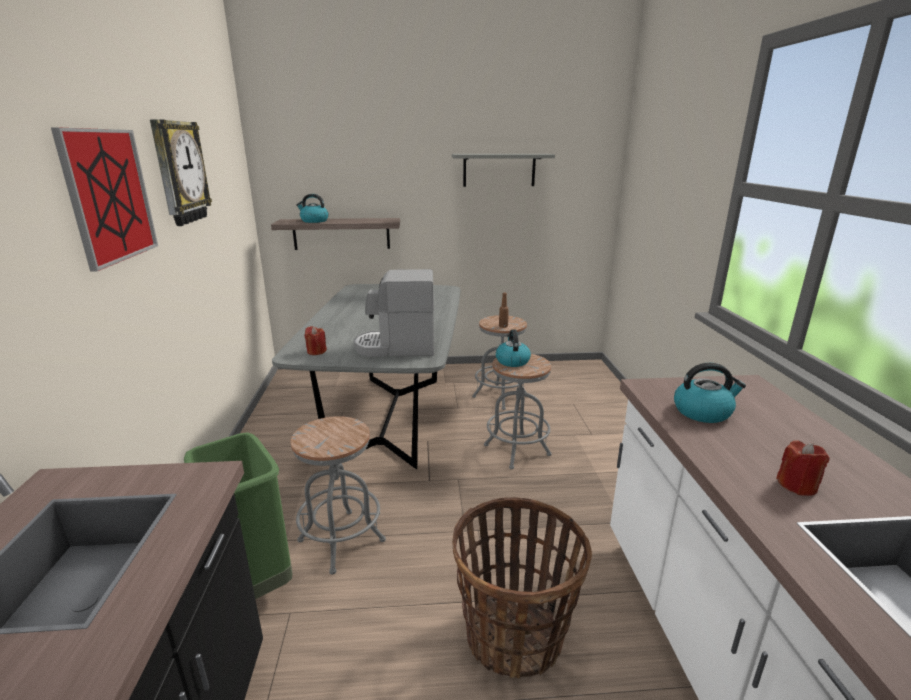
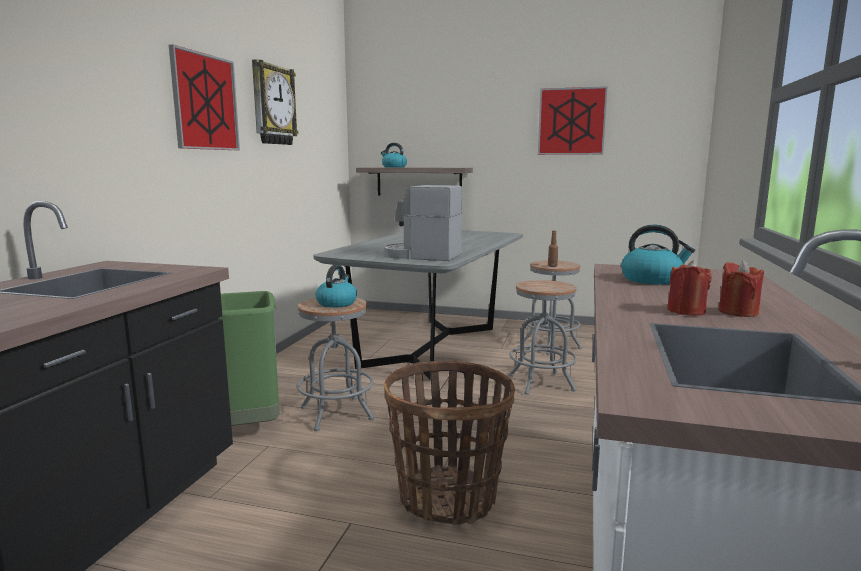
camera: 20 degrees right, 10 degrees down
(316, 351) = (352, 253): red candle -> red candle (738, 312)
(499, 170) = (571, 121): grey shelf -> picture
(512, 361) = (537, 283): kettle -> kettle (337, 303)

